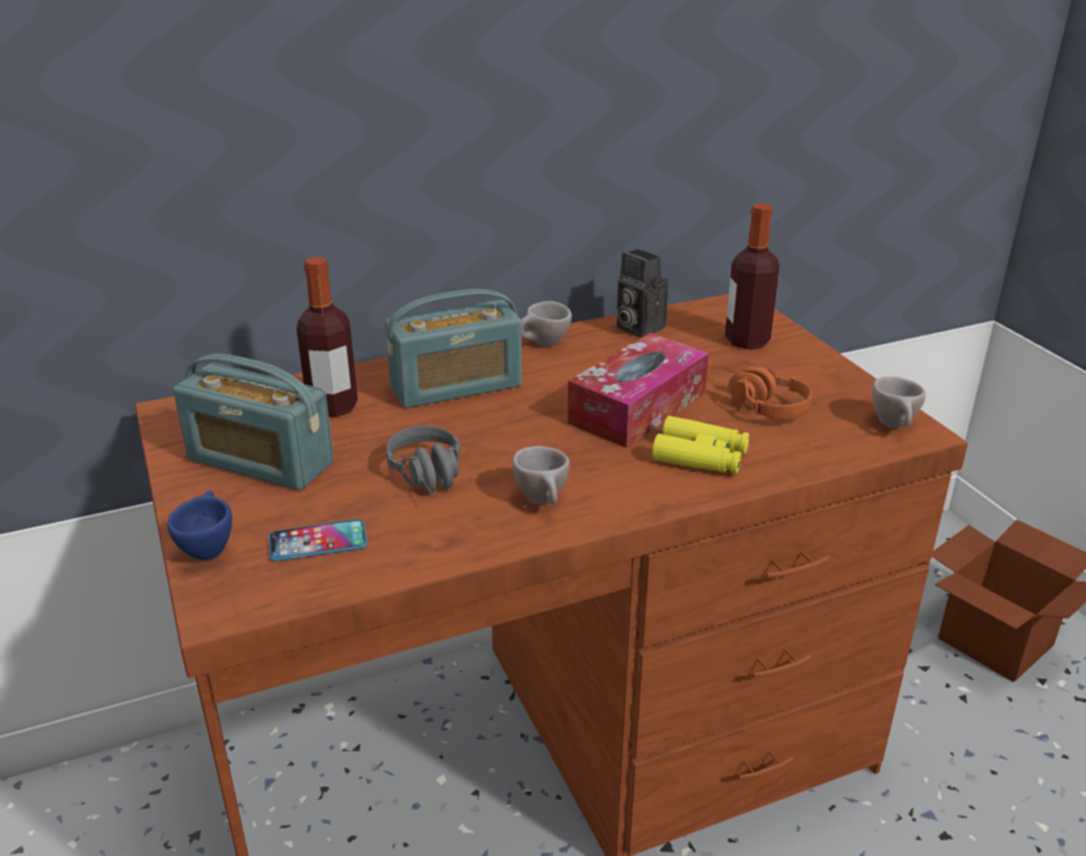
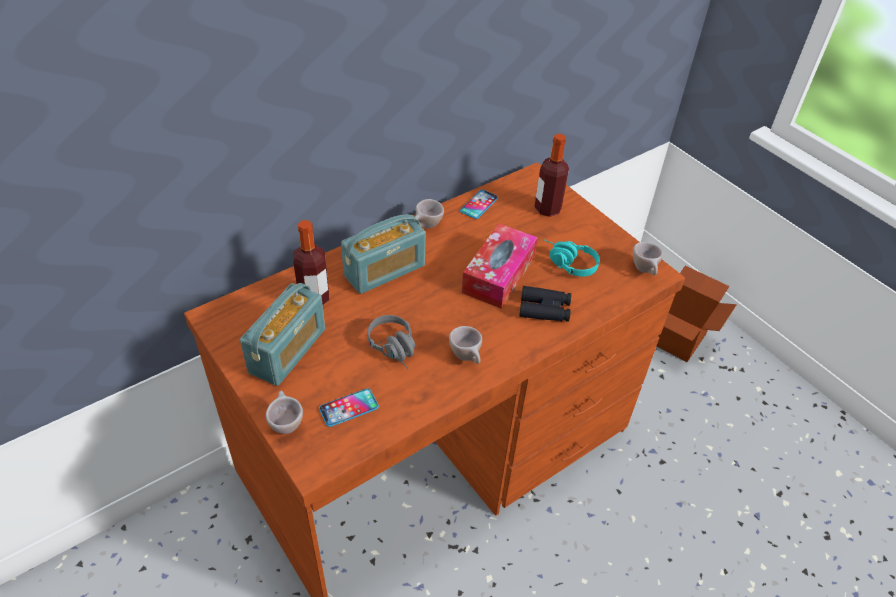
camera: 15 degrees left, 15 degrees up
(207, 548) = (285, 423): blue cup -> beige cup
(260, 461) = (288, 351): radio -> radio turned 75 degrees counterclockwise
(636, 327) = (479, 205): camera -> phone
(700, 456) = (544, 309): yellow binoculars -> black binoculars
(758, 405) = (567, 263): orange headphones -> turquoise headphones

